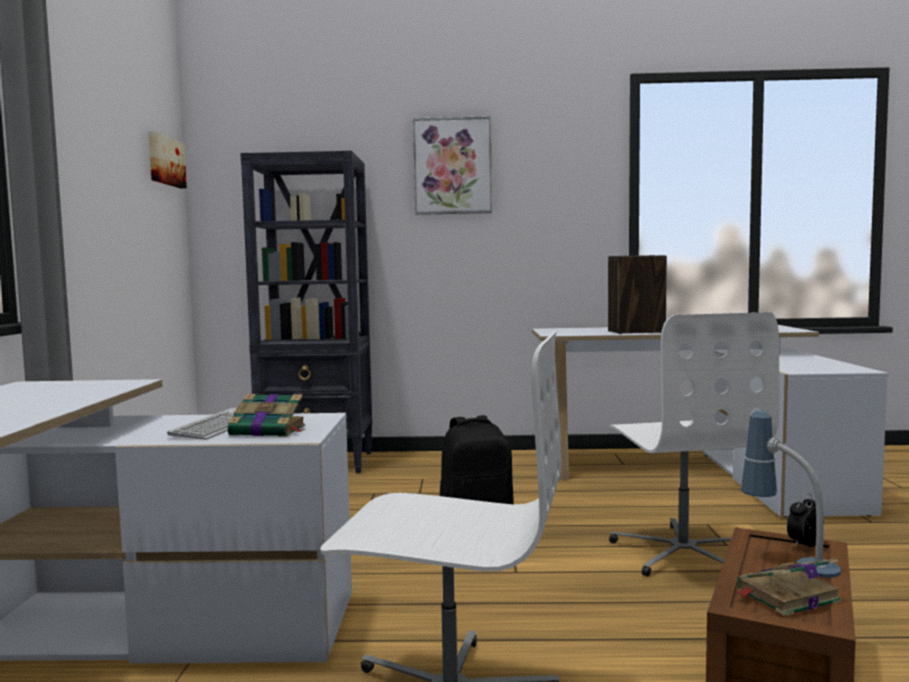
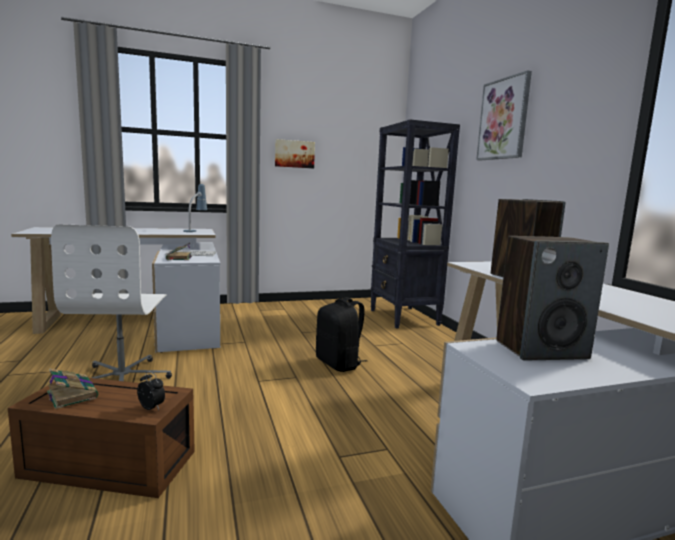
camera: 70 degrees right, 5 degrees up
(165, 161) = (378, 135): picture -> picture (294, 154)
(683, 553) = (310, 435): white office chair -> none
(788, 562) = (123, 399): table lamp -> table lamp (195, 230)
(789, 363) = (541, 350): none -> speaker

